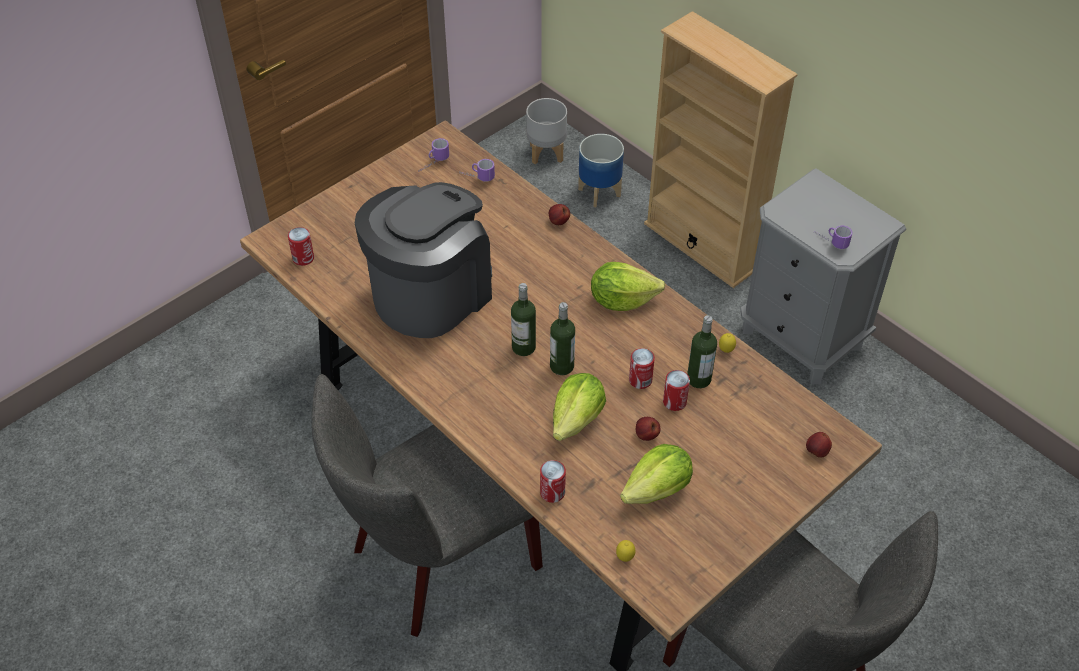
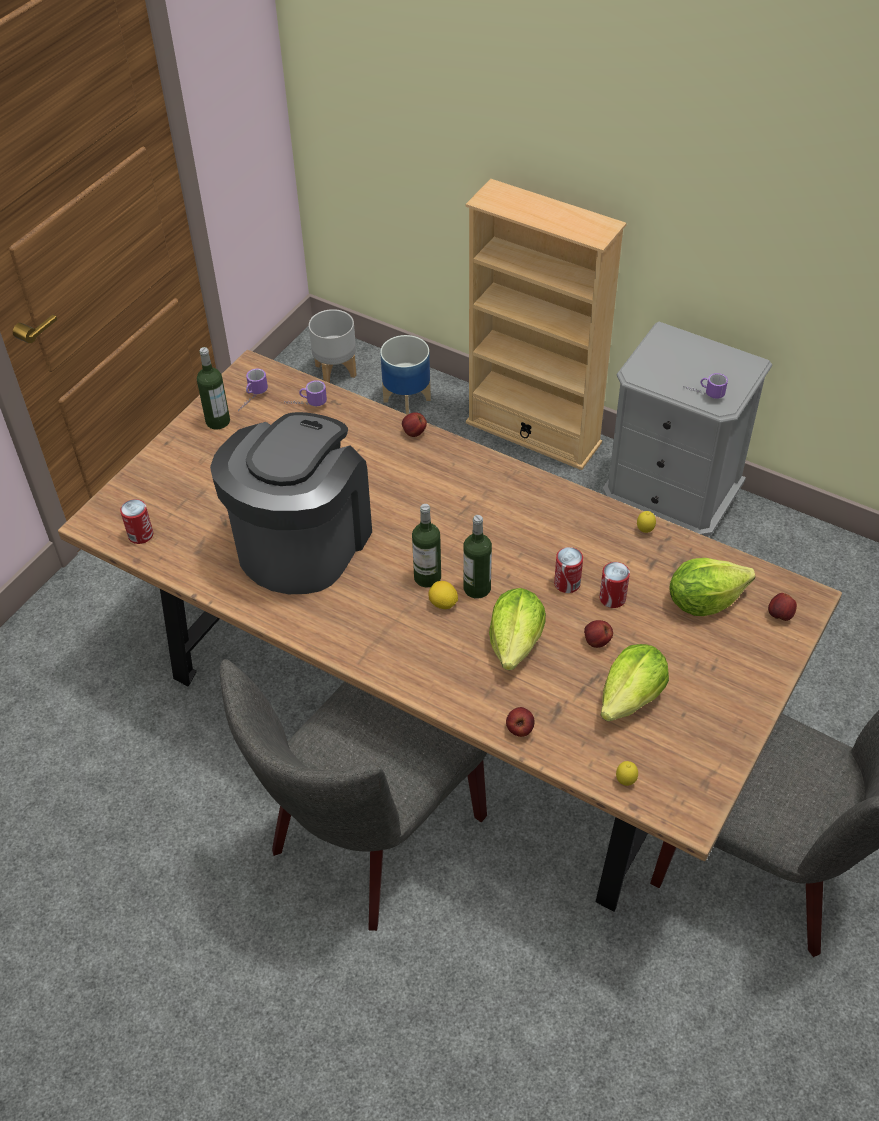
camera: 15 degrees left, 0 degrees up
(528, 372) = (443, 604): none -> lemon
(552, 492) = (519, 729): can -> apple
(622, 300) = (514, 502): lettuce -> lettuce (703, 601)
(699, 379) = (628, 567): bottle -> bottle (218, 421)

